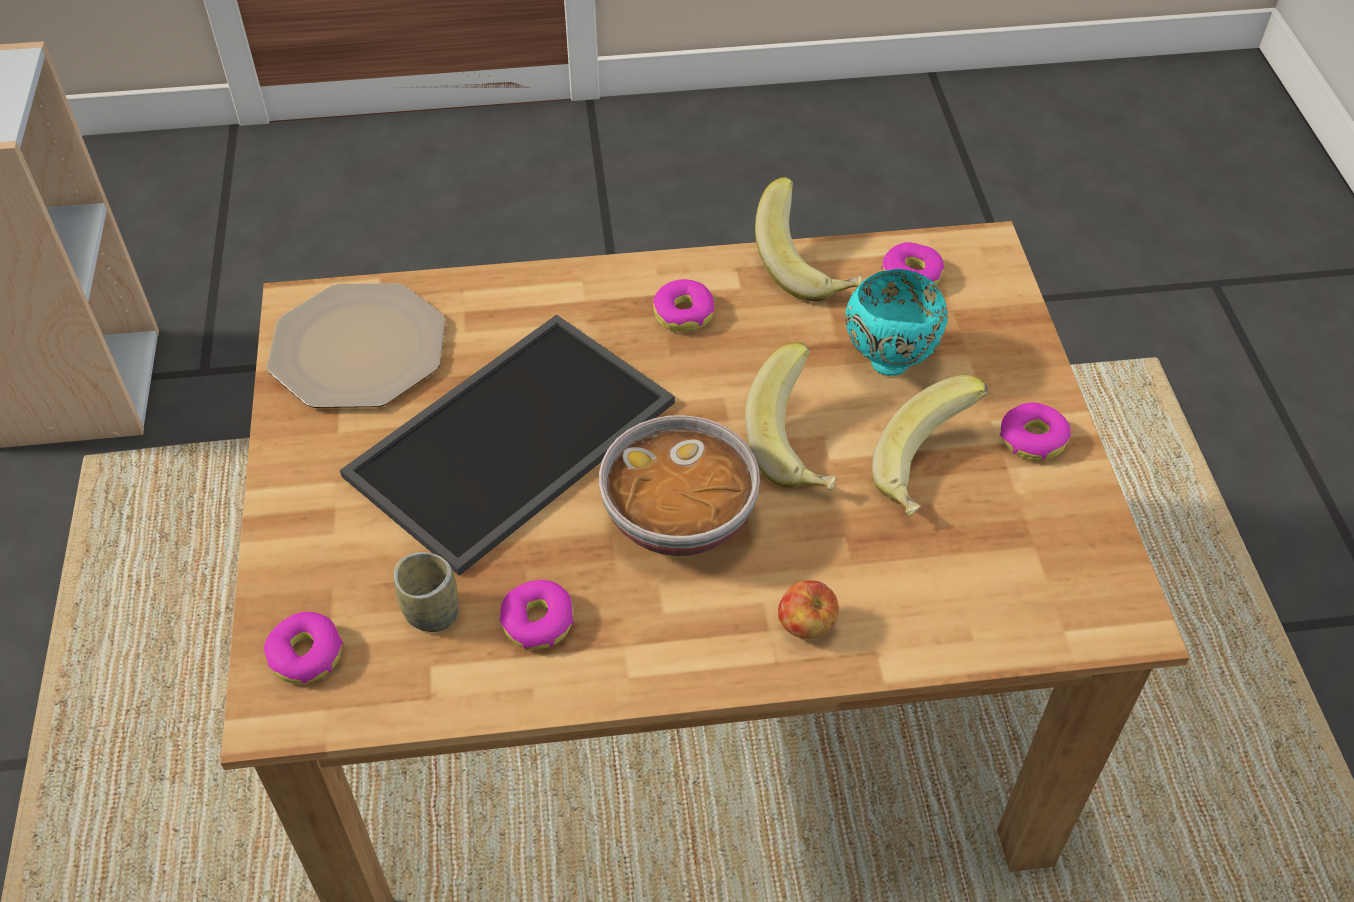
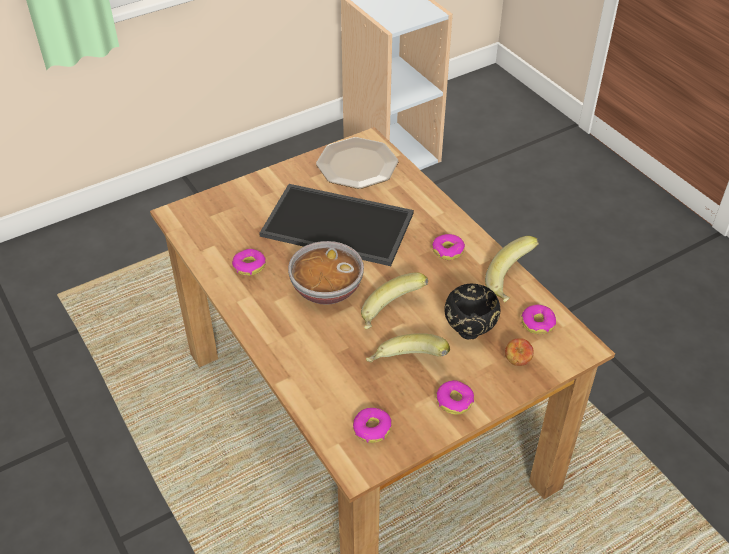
camera: 65 degrees right, 5 degrees down
(306, 655) = (202, 212): donut -> donut (371, 429)
(432, 613) = (238, 236): cup -> none
(806, 626) = (291, 348): apple -> apple (517, 361)
(888, 360) = (470, 331): turquoise bowl -> black bowl

